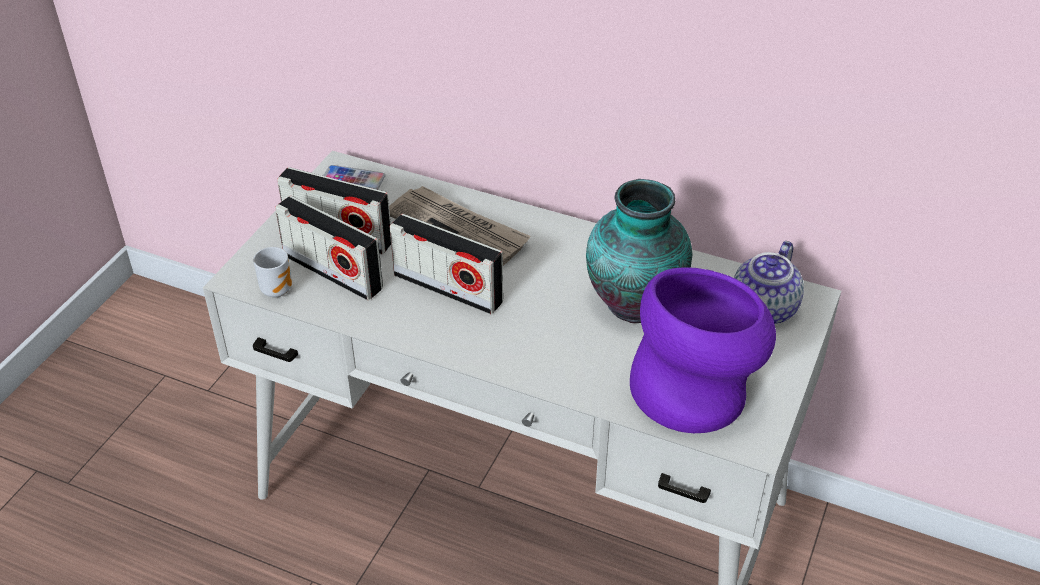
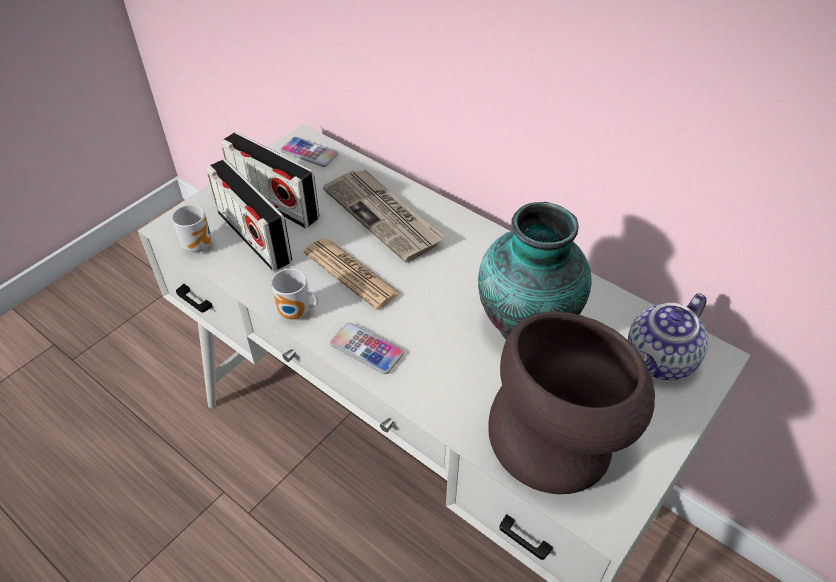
camera: 15 degrees right, 5 degrees up
(409, 334) = (296, 313): none -> mug
(448, 288) = (351, 273): radio -> newspaper
(491, 352) = (366, 349): none -> phone
(696, 392) = (560, 440): purple vase -> brown vase

